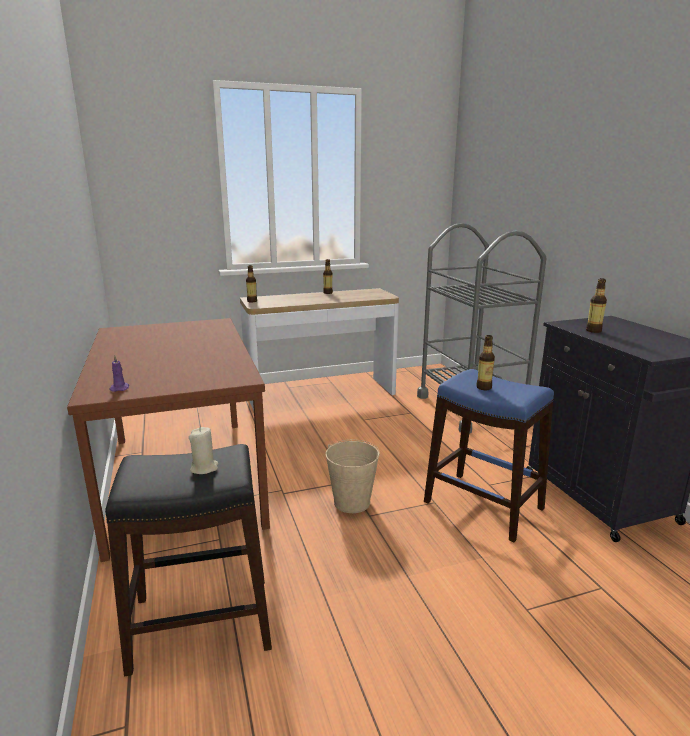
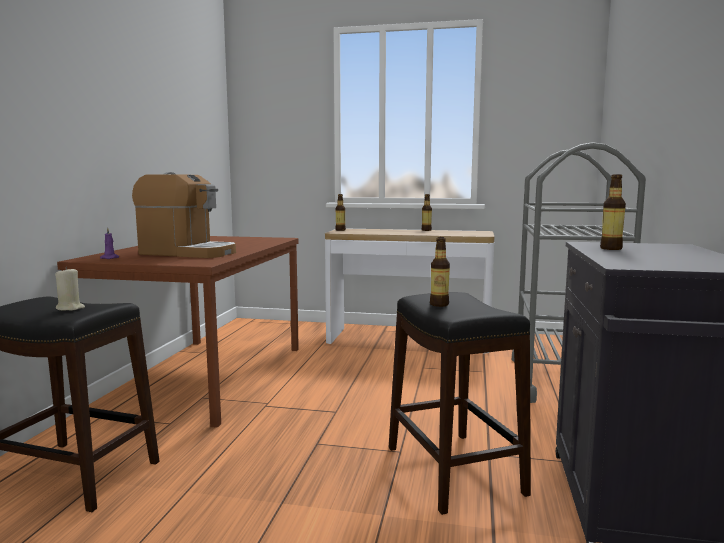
camera: 30 degrees right, 10 degrees down
(184, 363) = (188, 253): none -> coffee machine
(352, 502) = (315, 428): beige bucket -> none
(483, 506) = (453, 470): blue stool -> black stool

